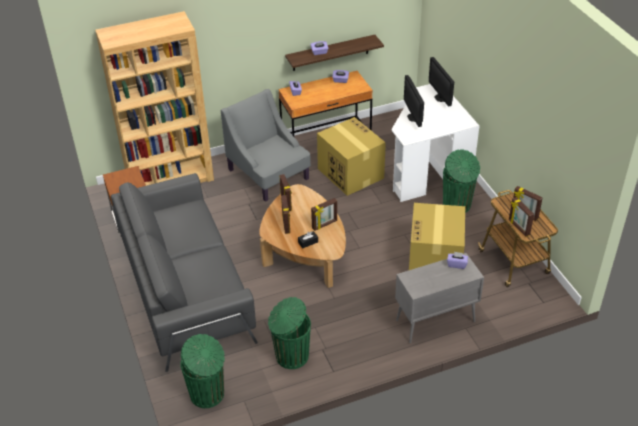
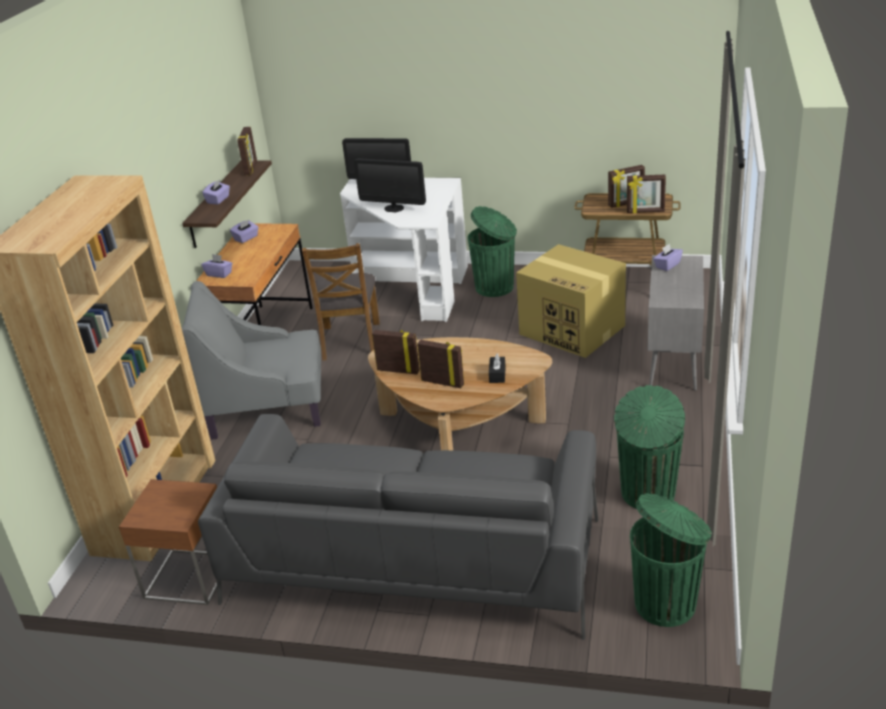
camera: 55 degrees left, 10 degrees down
(324, 225) = (477, 352): picture frame -> picture frame (251, 168)
(350, 173) = (350, 341): cardboard box -> brown chair

